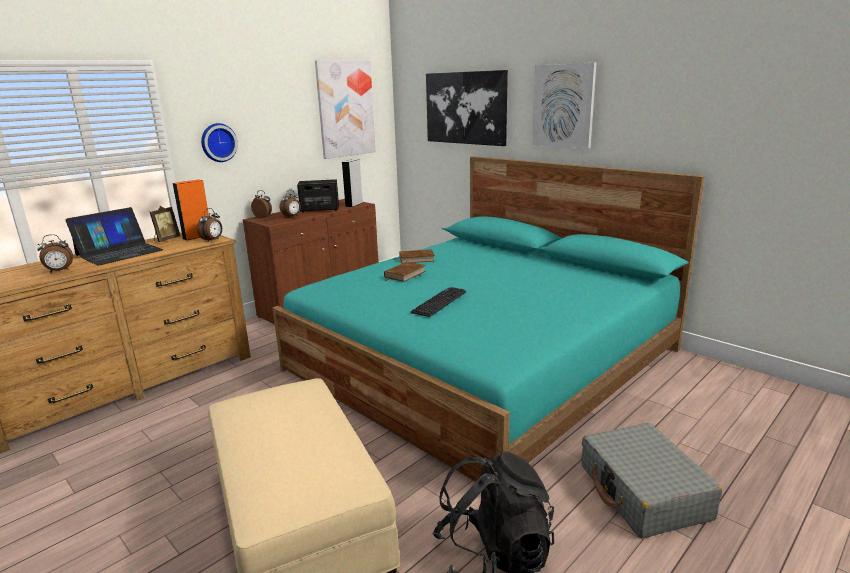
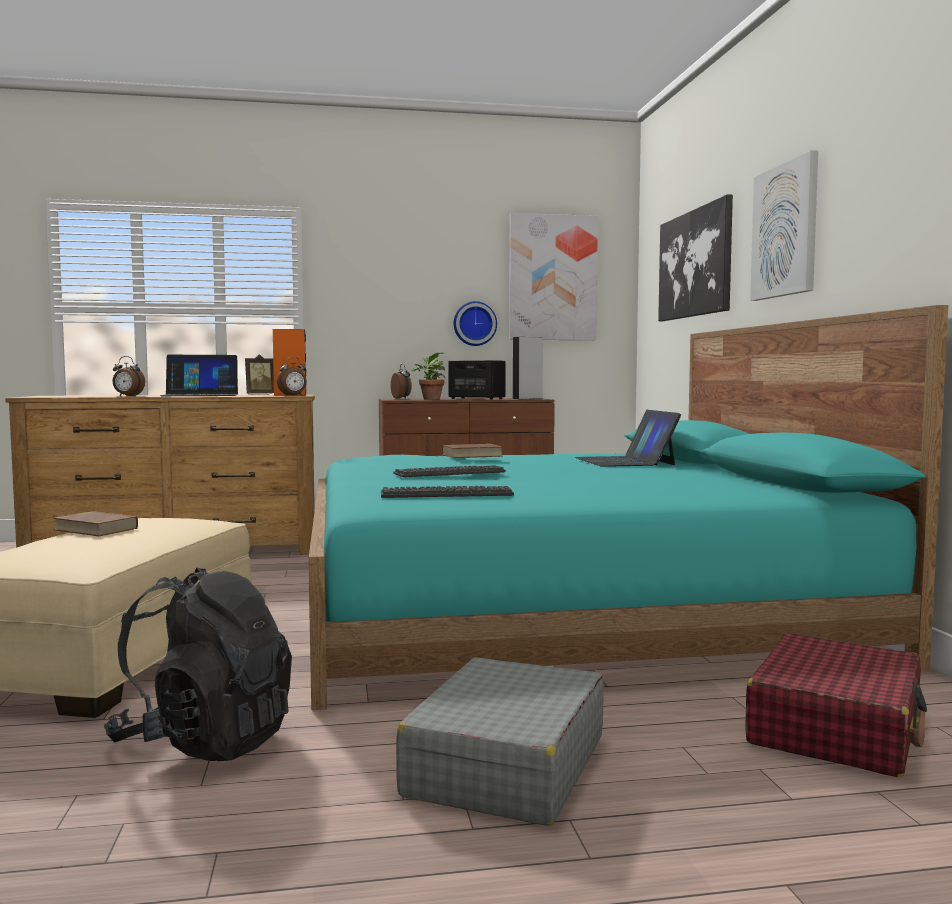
camera: 35 degrees right, 15 degrees down
(218, 142) = (363, 302): wall clock -> wall clock (474, 323)
(292, 216) = (430, 399): alarm clock -> potted plant
(416, 259) = (533, 455): brown book -> brown book (96, 529)
(483, 257) = (625, 461): none -> laptop
(505, 334) = (446, 494): none -> keyboard
(705, 403) = (836, 728): none -> red suitcase

